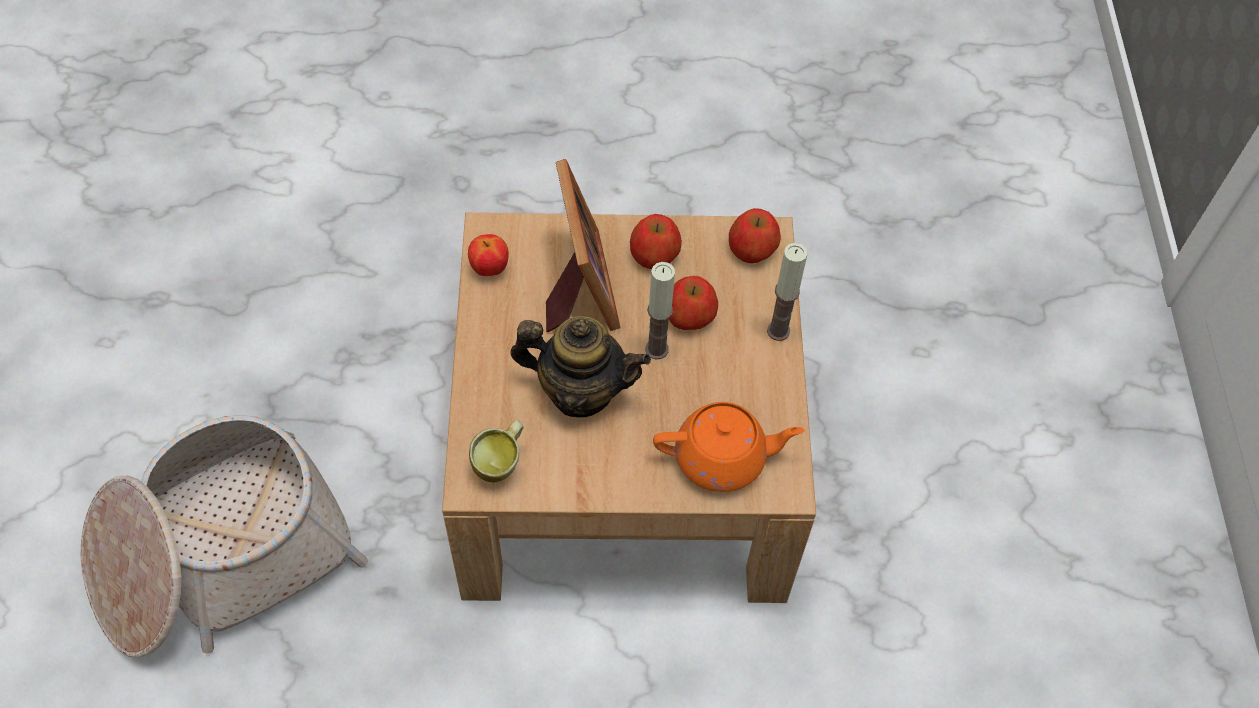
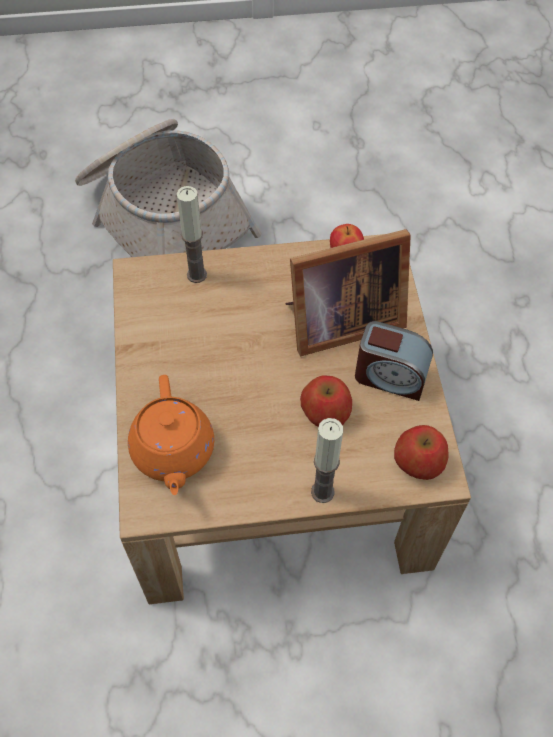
camera: 85 degrees right, 0 degrees up
(500, 465) = (154, 289): mug -> none
(580, 390) = (231, 335): teapot -> none
(654, 254) = (390, 376): apple -> alarm clock
(656, 349) = (283, 388): candle -> candle (196, 274)

